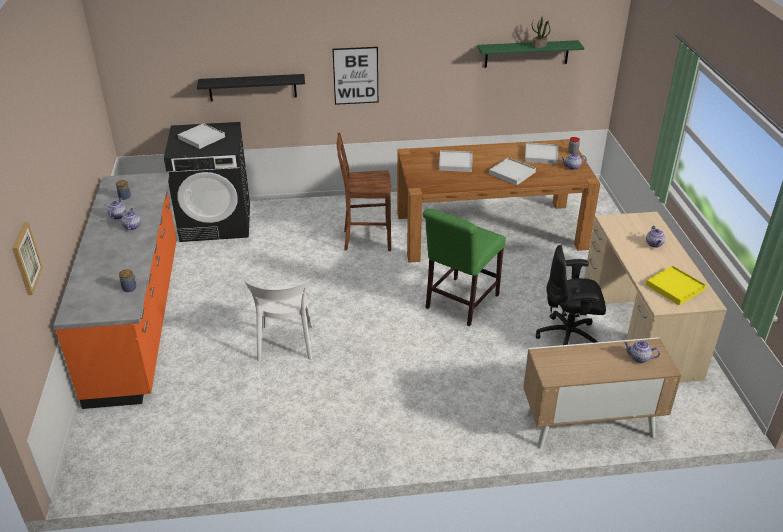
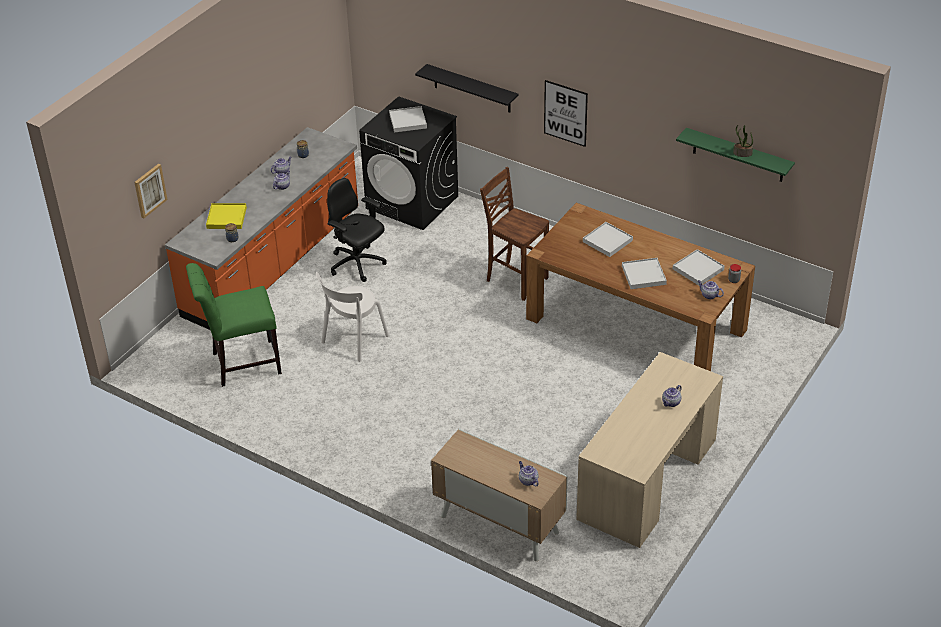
camera: 40 degrees right, 5 degrees up
(459, 303) = (523, 377): green chair -> green chair (242, 364)
(569, 337) = (575, 453): black office chair -> black office chair (357, 264)
(675, 287) = (629, 445): yellow tray -> yellow tray (226, 218)

